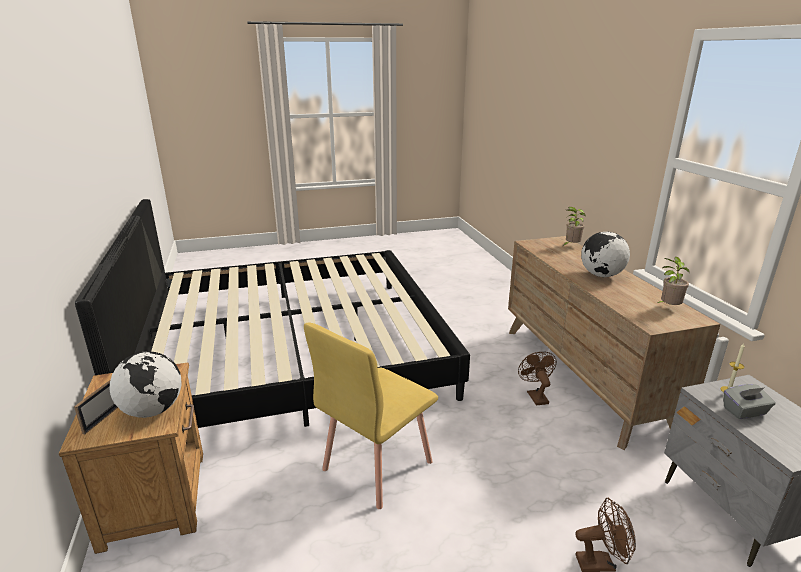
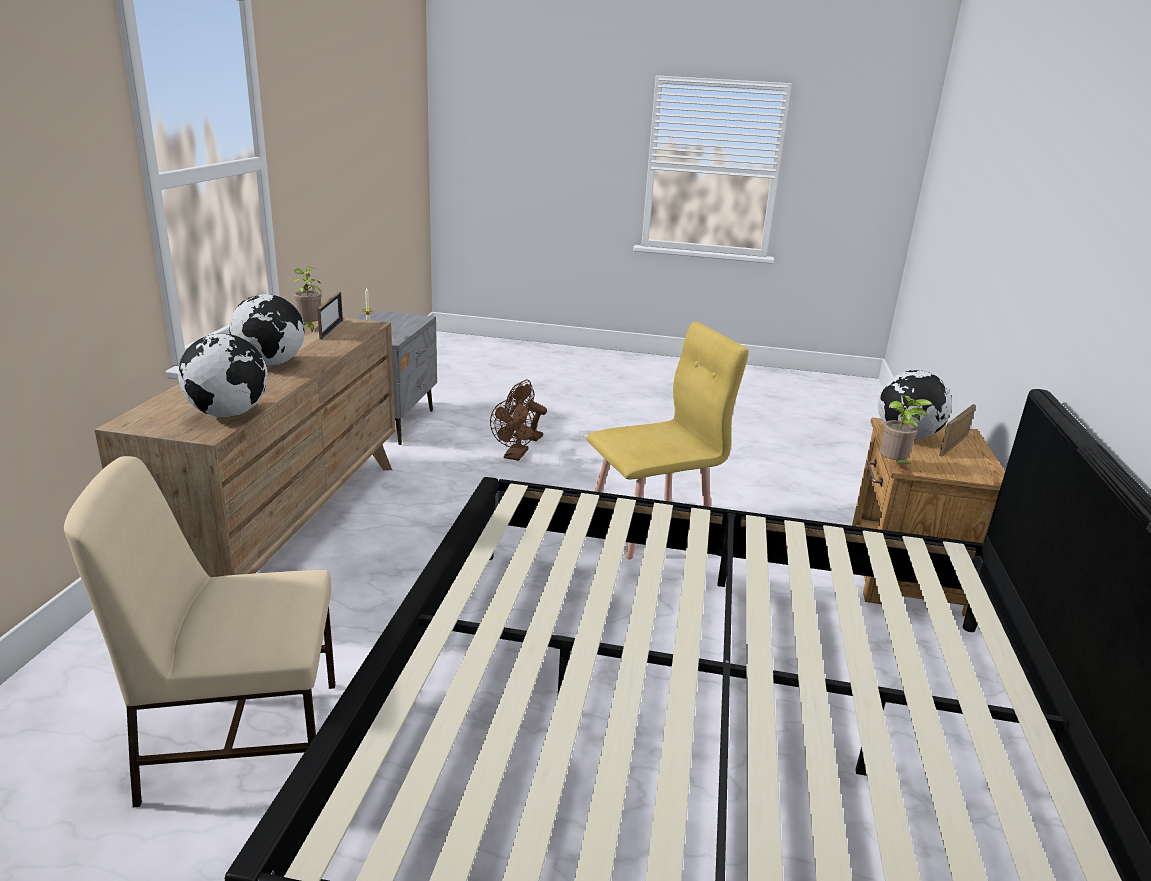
camera: 155 degrees left, 0 degrees up
(456, 310) = (239, 739): none -> beige chair
(535, 396) = (388, 529): brown fan -> brown fan (514, 456)
(541, 250) = (229, 414): none -> globe
(571, 246) = (160, 407): potted plant -> potted plant (894, 465)
(656, 311) = (331, 329): none -> picture frame
(744, 411) = (391, 330): grey tissue box -> none

